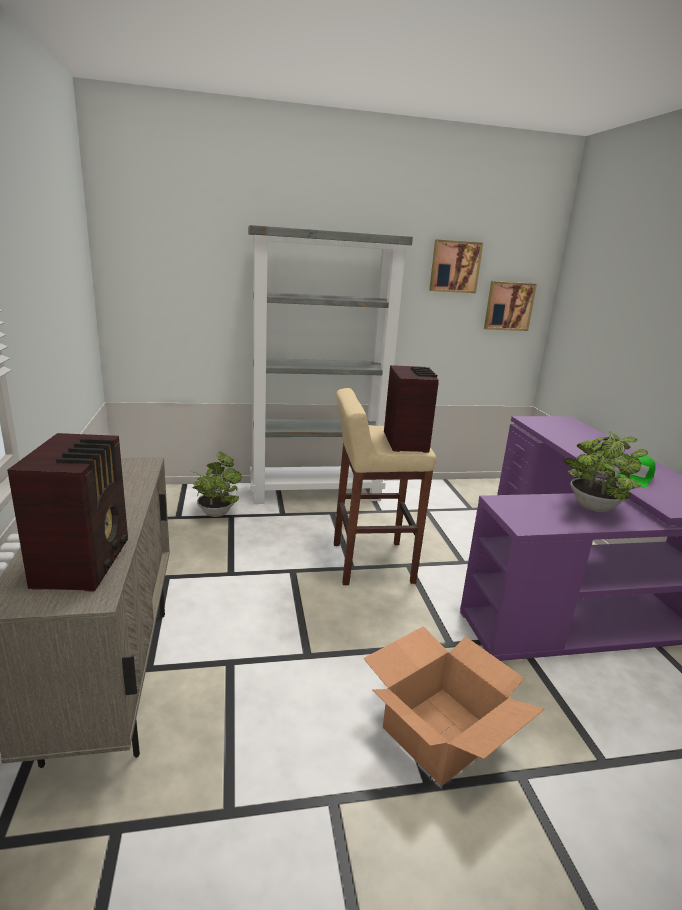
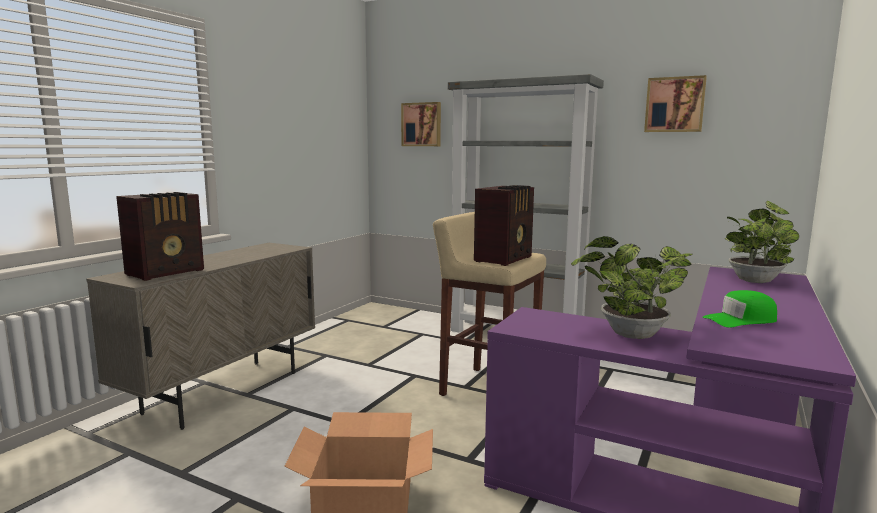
camera: 40 degrees right, 10 degrees down
(217, 511) = (415, 329): potted plant -> potted plant (755, 280)
(508, 306) = (752, 145): picture -> picture (422, 124)

